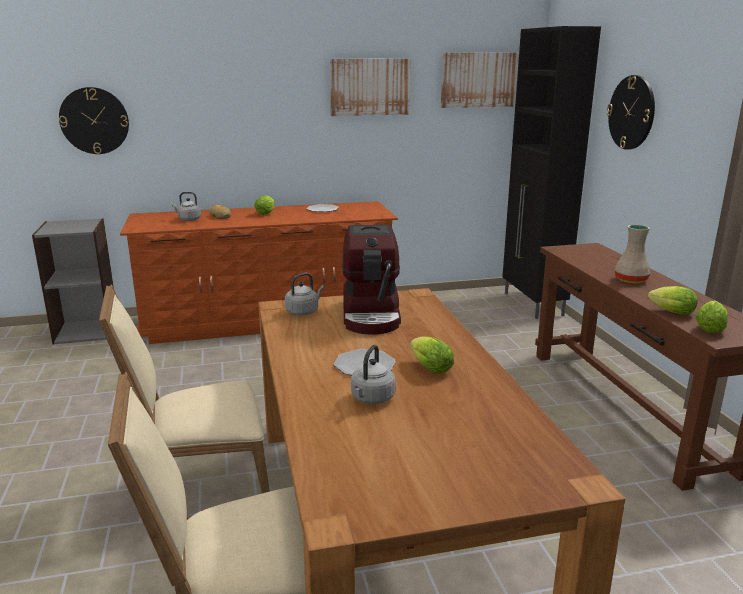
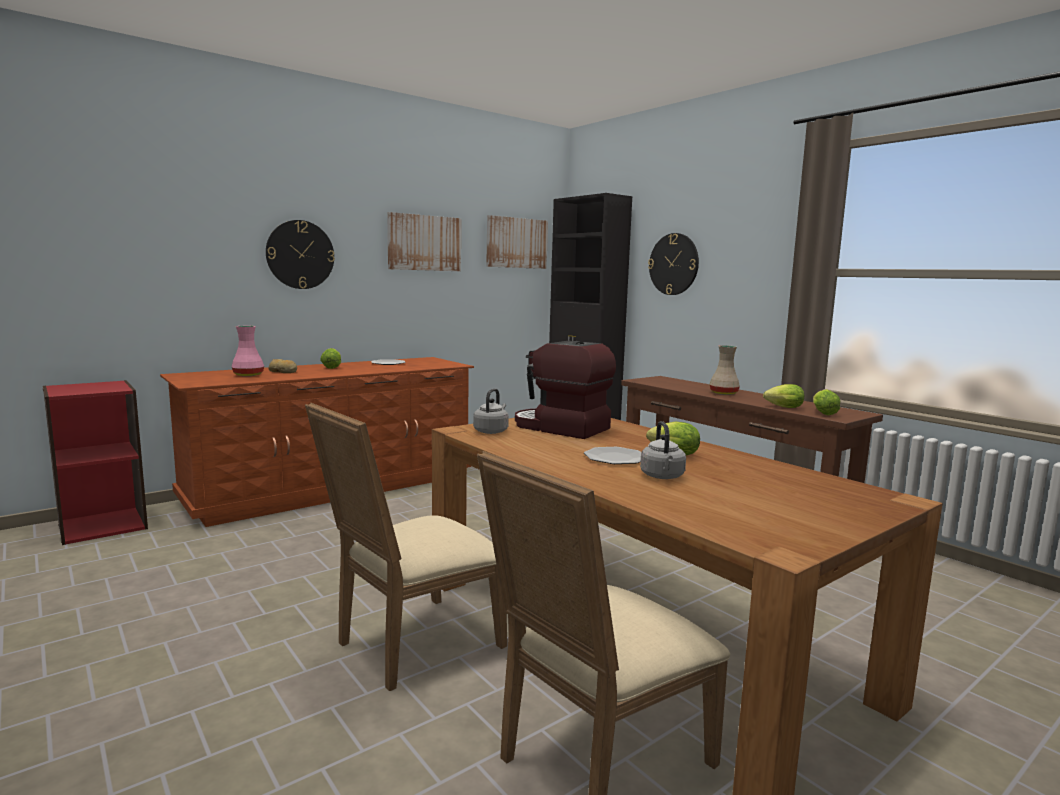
camera: 25 degrees left, 10 degrees down
(87, 331) = (102, 525): grey bookcase -> red bookcase
(94, 121) = (120, 261): wall clock -> wall clock (300, 254)
(188, 219) = (248, 375): grey kettle -> pink vase
(372, 315) = (560, 428): coffee machine -> coffee machine turned 150 degrees clockwise

